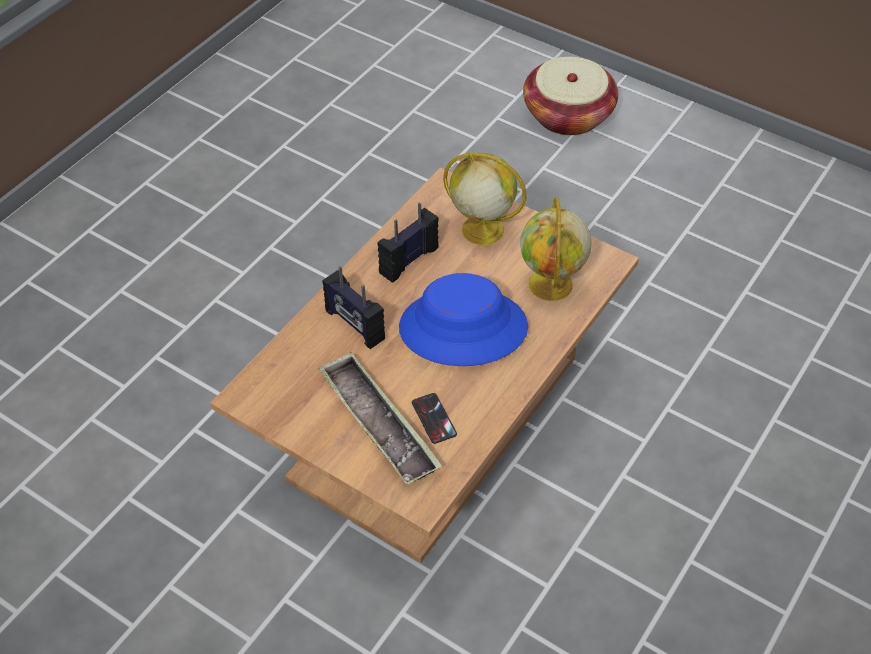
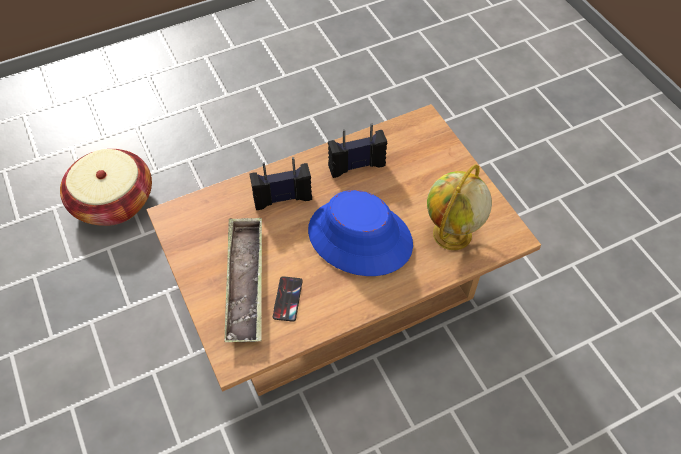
camera: 30 degrees right, 5 degrees up
(354, 325) = (282, 198): radio -> radio turned 90 degrees clockwise
(481, 230) = (428, 166): globe -> none
(568, 115) = (592, 106): basket -> basket (113, 202)

